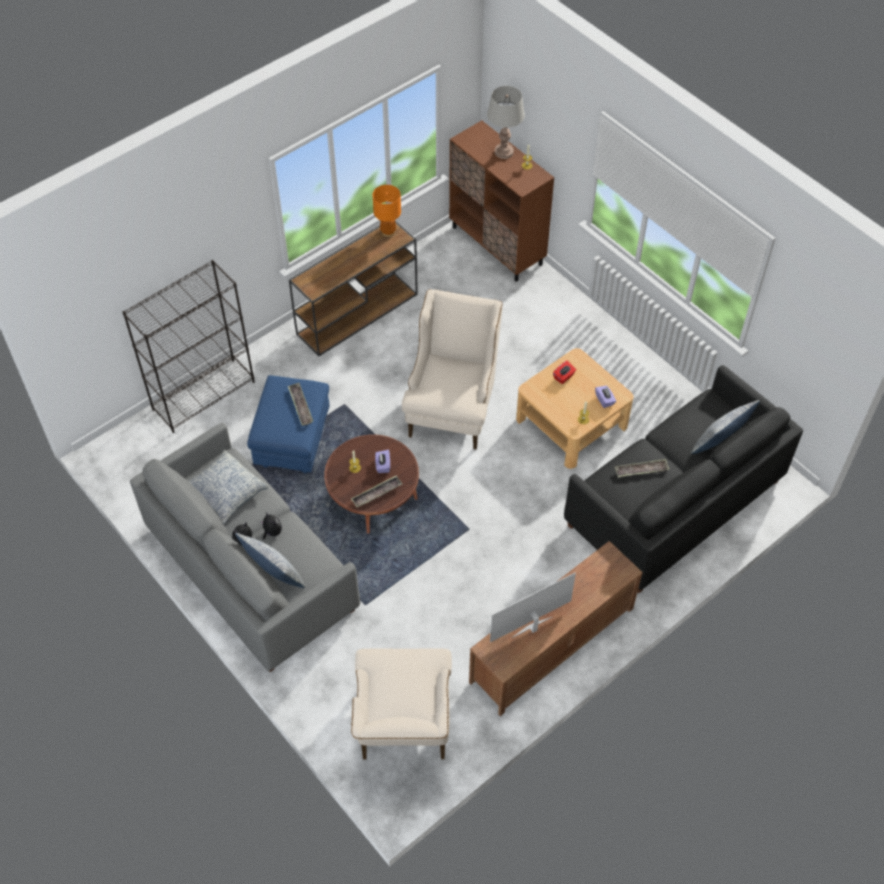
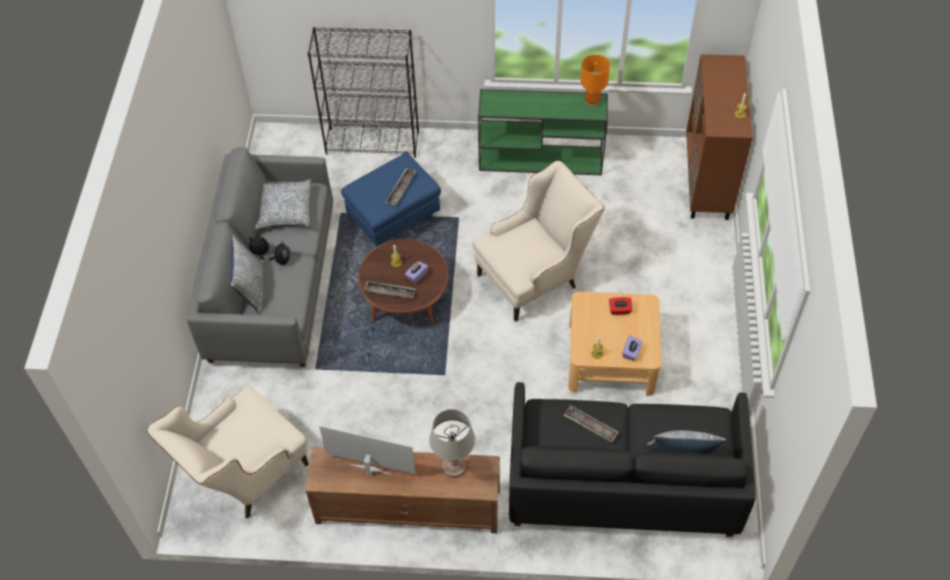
camera: 45 degrees right, 0 degrees up
(358, 313) = (542, 159): brown console table -> green console table
(503, 152) = (732, 92): grey table lamp -> grey table lamp (454, 467)

